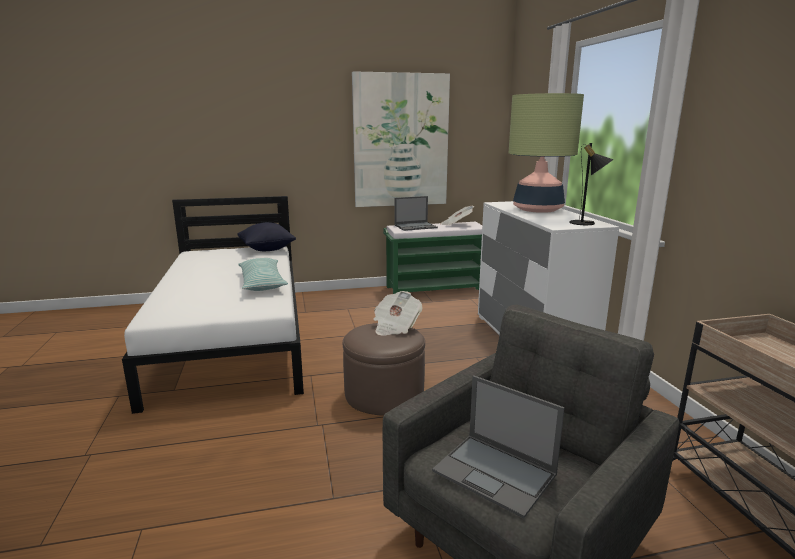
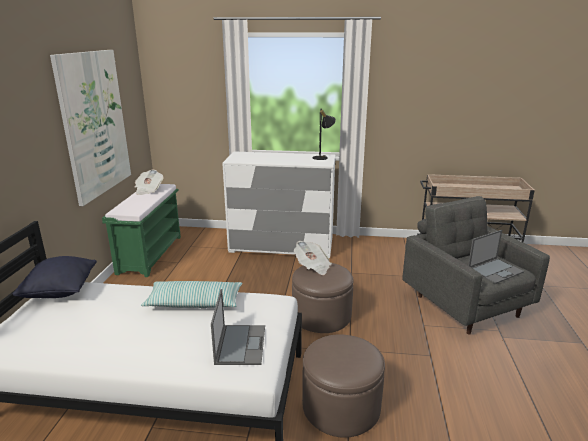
camera: 70 degrees left, 5 degrees up
(214, 433) = (341, 406): none -> brown ottoman
(416, 226) = (132, 204): laptop -> laptop (240, 344)
(537, 209) = (268, 157): table lamp -> none

